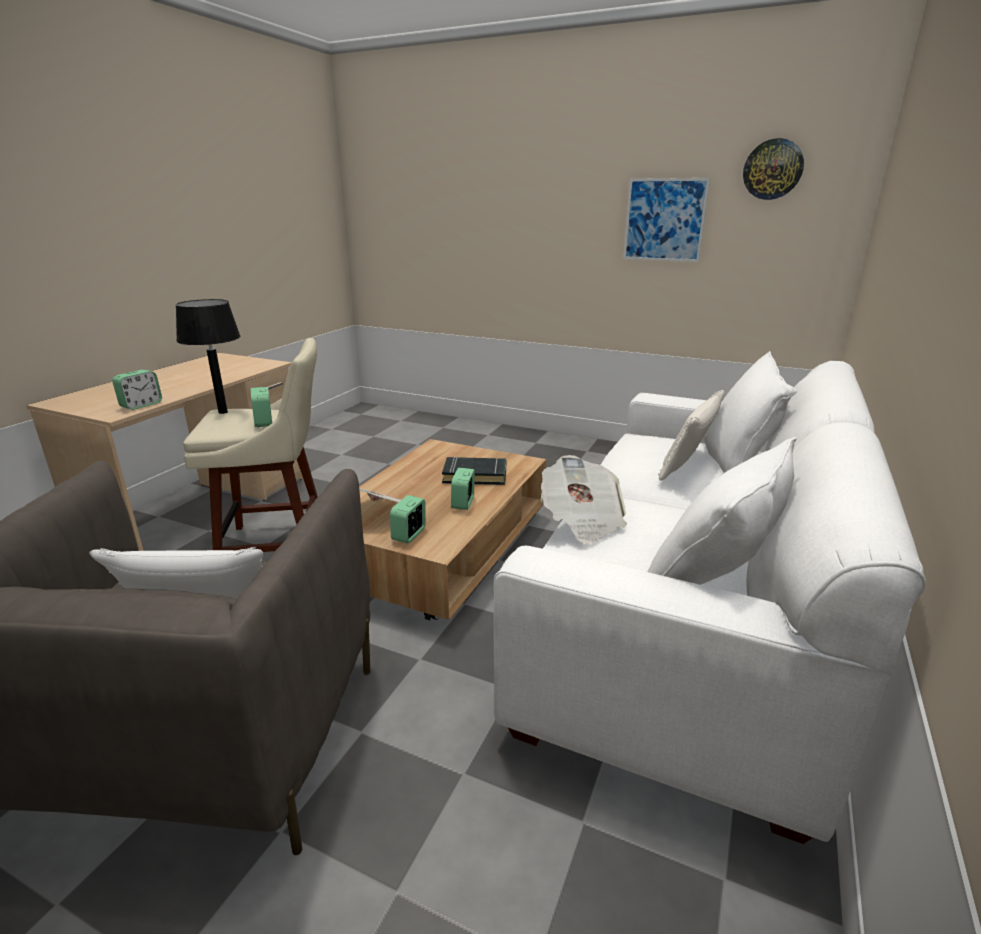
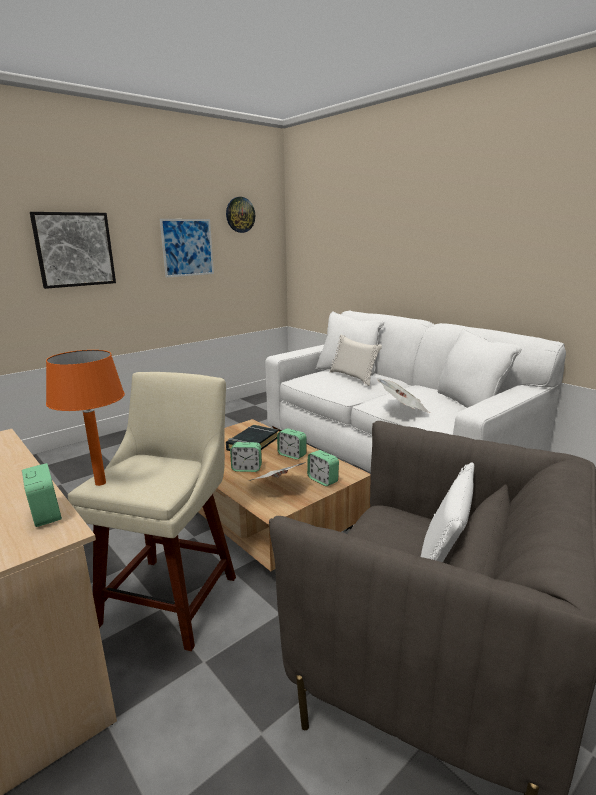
camera: 65 degrees left, 5 degrees down
(223, 412) = (100, 482): black table lamp -> orange table lamp
(264, 422) = (168, 463): alarm clock -> alarm clock (246, 468)
(523, 216) = (74, 249): none -> picture

